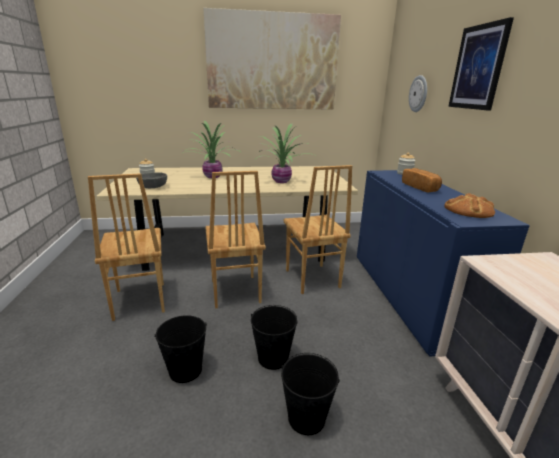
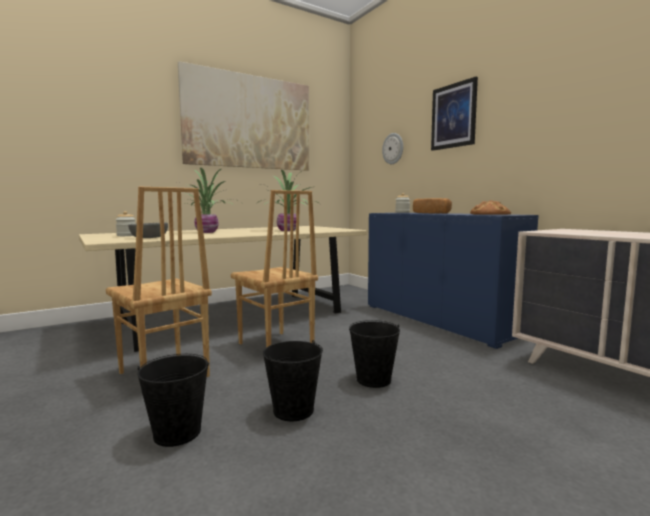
camera: 25 degrees left, 15 degrees down
(306, 418) = (452, 407): black bucket -> black bucket (177, 433)
(311, 279) = (343, 325): brown chair -> none

